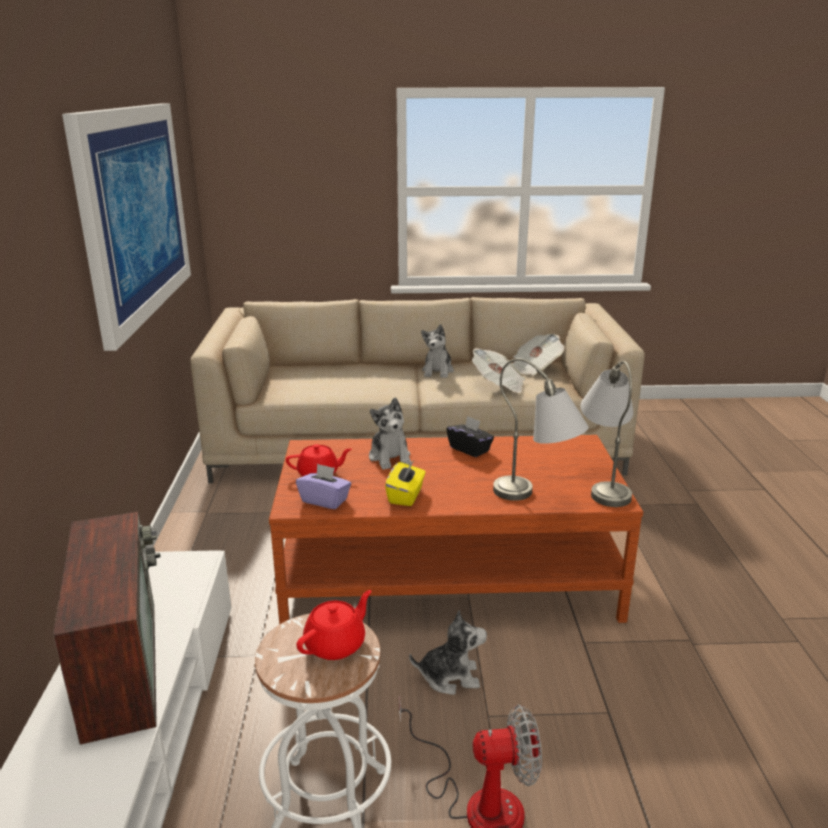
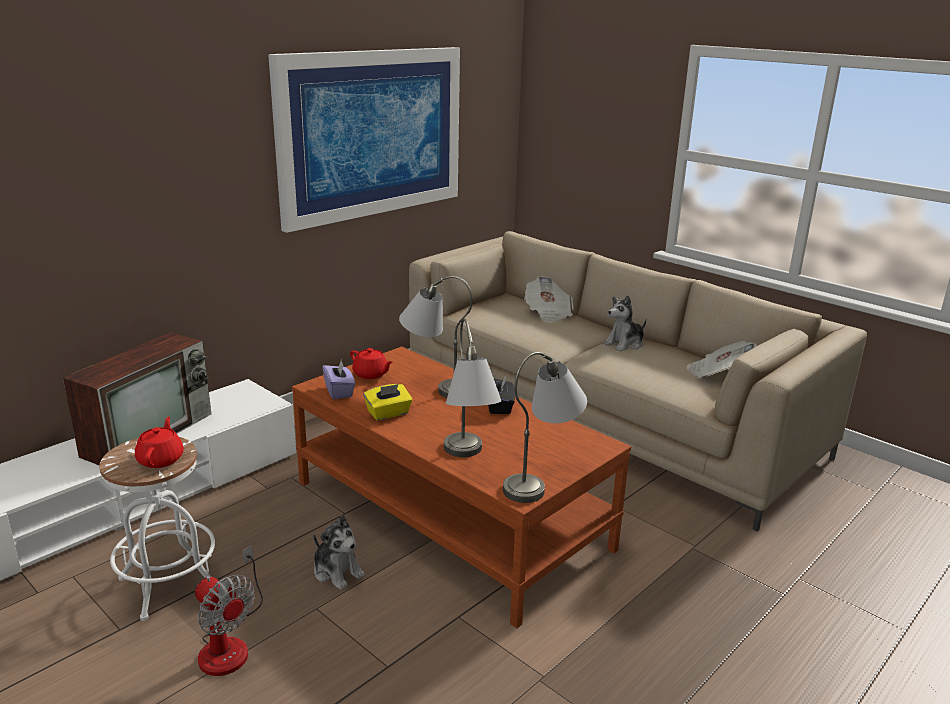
camera: 45 degrees right, 0 degrees up
(336, 644) = (161, 459): red teapot -> red teapot turned 90 degrees counterclockwise
(390, 457) = (434, 385): plush toy -> grey table lamp
(498, 384) = (650, 374): newspaper -> newspaper (548, 313)

